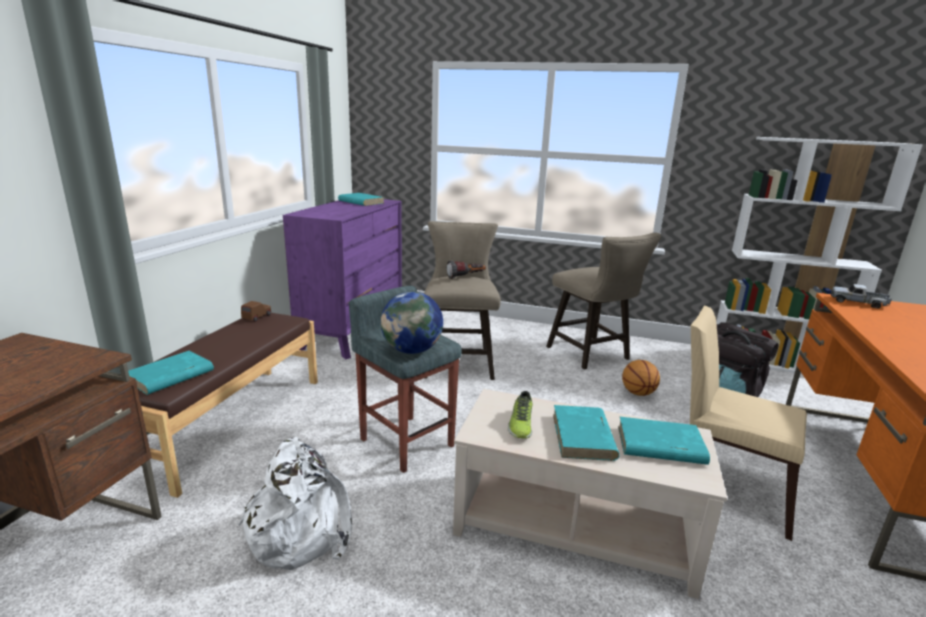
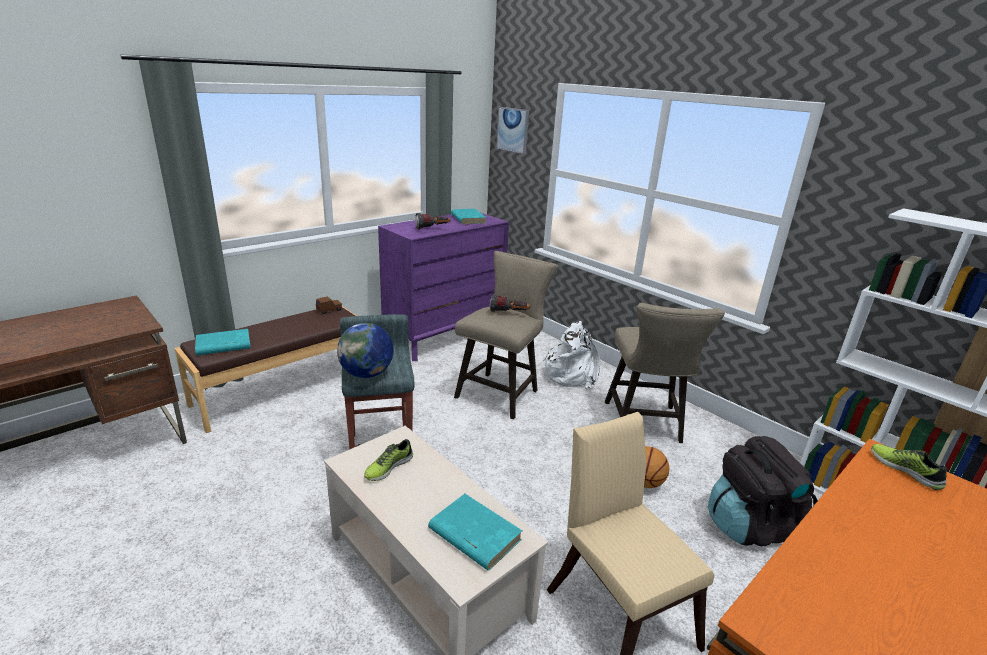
camera: 30 degrees right, 5 degrees up
(301, 530) = (247, 487): white backpack -> white backpack (572, 374)
(344, 211) = (432, 228): none -> flashlight
(380, 111) = (513, 130): none -> picture
(583, 436) = (421, 498): turquoise book -> none
(858, 303) = (905, 470): toy truck -> shoe

